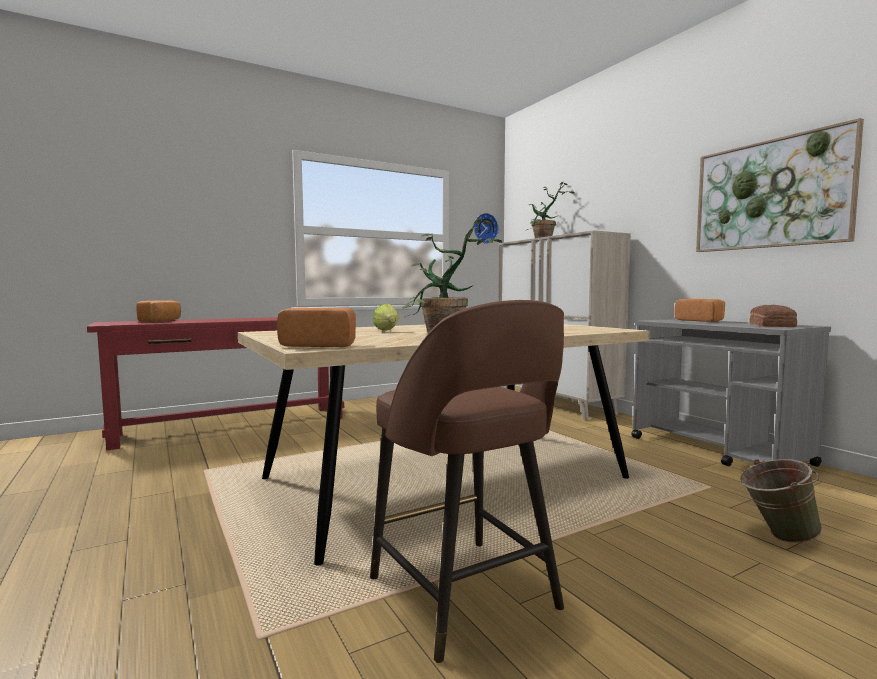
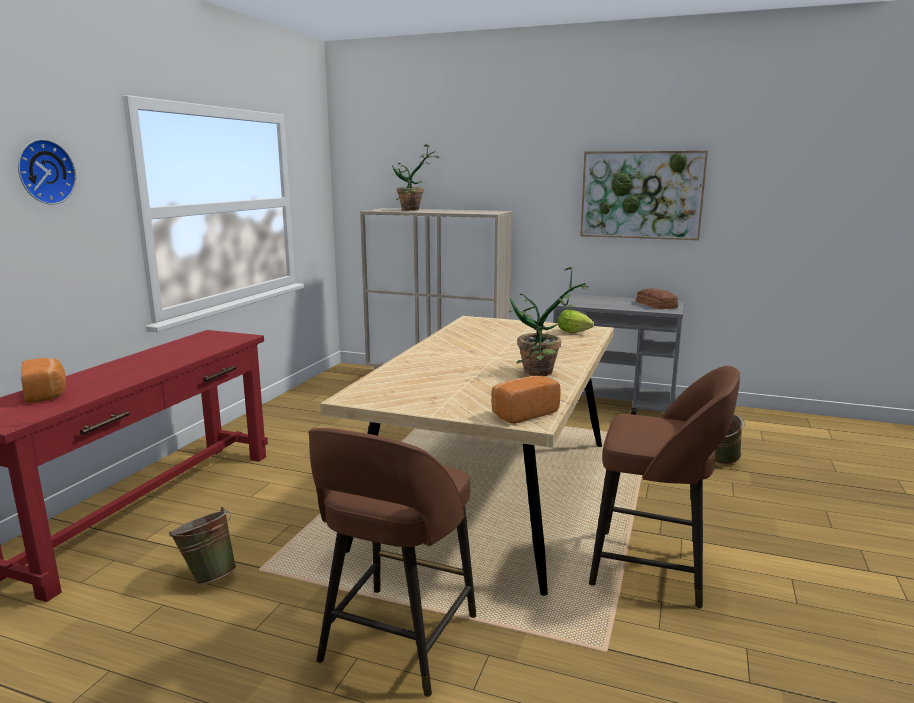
camera: 40 degrees left, 10 degrees up
(165, 542) = (397, 641): none -> brown stool
(179, 464) = (208, 576): none -> green bucket
(387, 331) = (455, 369): lettuce -> lettuce (575, 333)
(484, 228) = (317, 184): wall clock -> wall clock (44, 172)
(700, 320) = (594, 299): bread -> none

